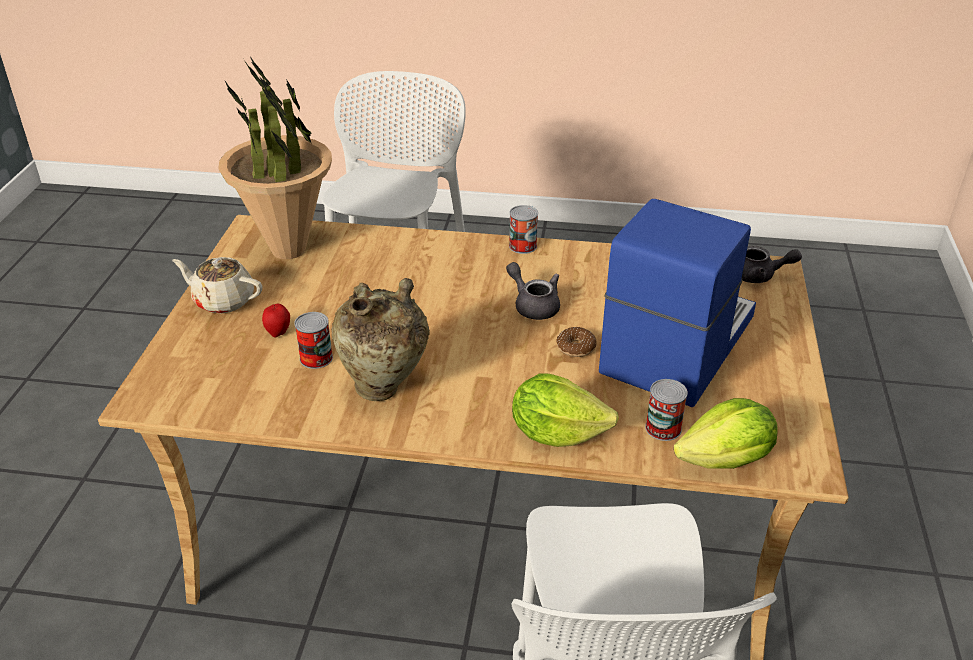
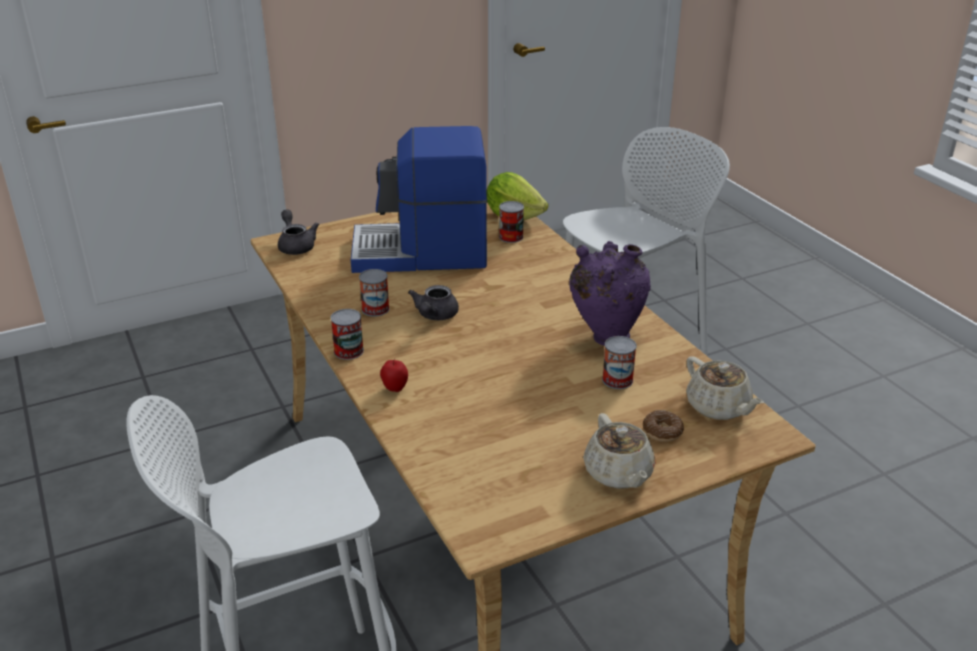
camera: 125 degrees left, 5 degrees down
(208, 393) = (718, 407): none -> beige teapot
(278, 333) = (615, 415): apple -> apple (395, 388)
(289, 250) = (497, 482): potted plant -> none
(384, 388) = (606, 336): beige vase -> purple vase
(557, 433) = (560, 264): lettuce -> none
(576, 347) = (467, 284): donut -> donut (662, 431)
(579, 279) = (375, 309): none -> can

